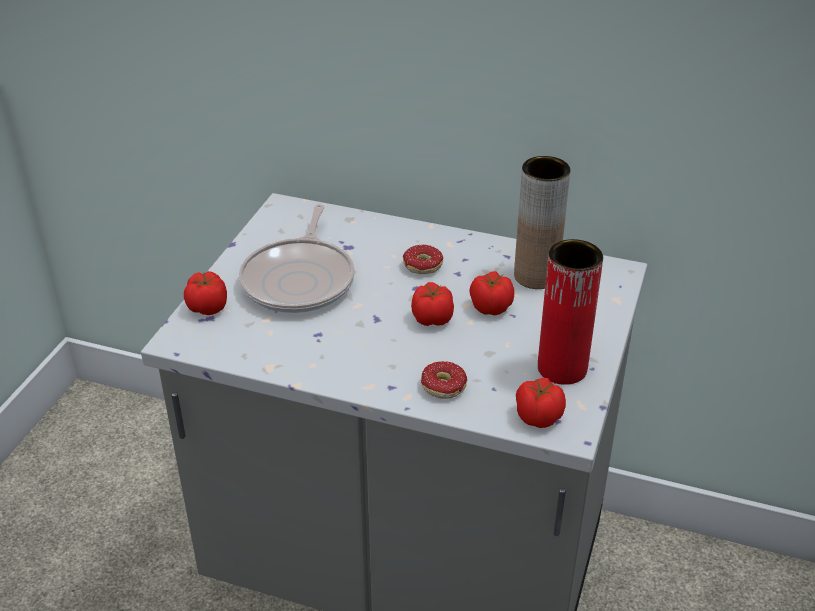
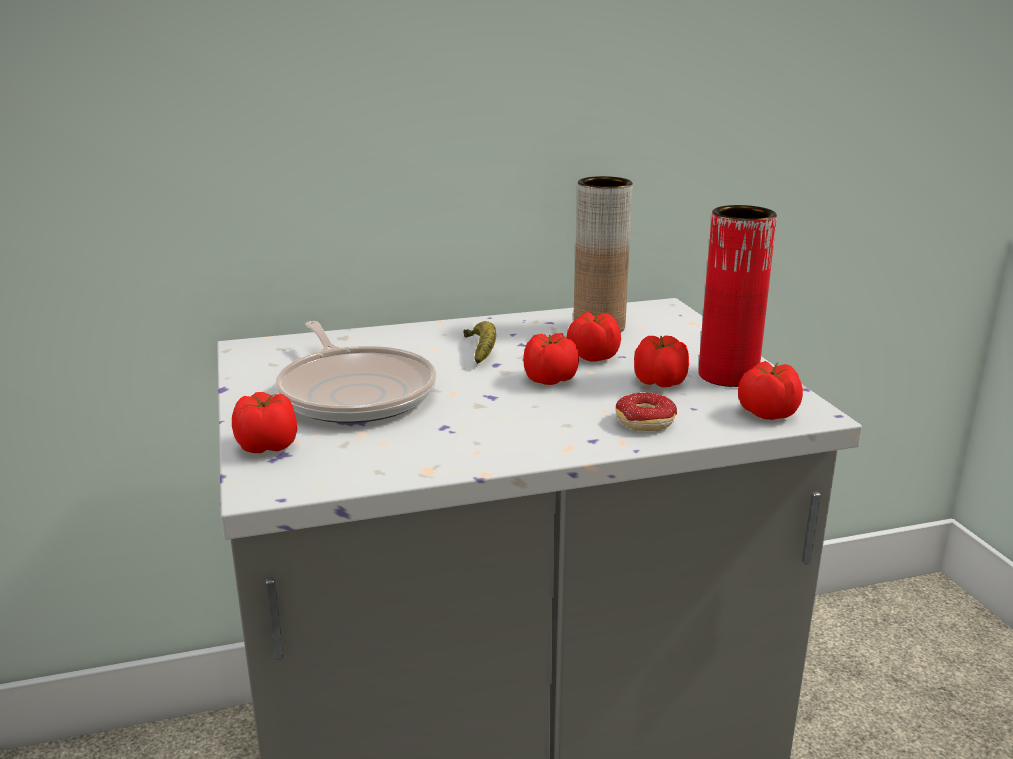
camera: 35 degrees left, 15 degrees down
(421, 270) = (481, 351): donut -> banana
(503, 354) = (660, 383): none -> tomato

